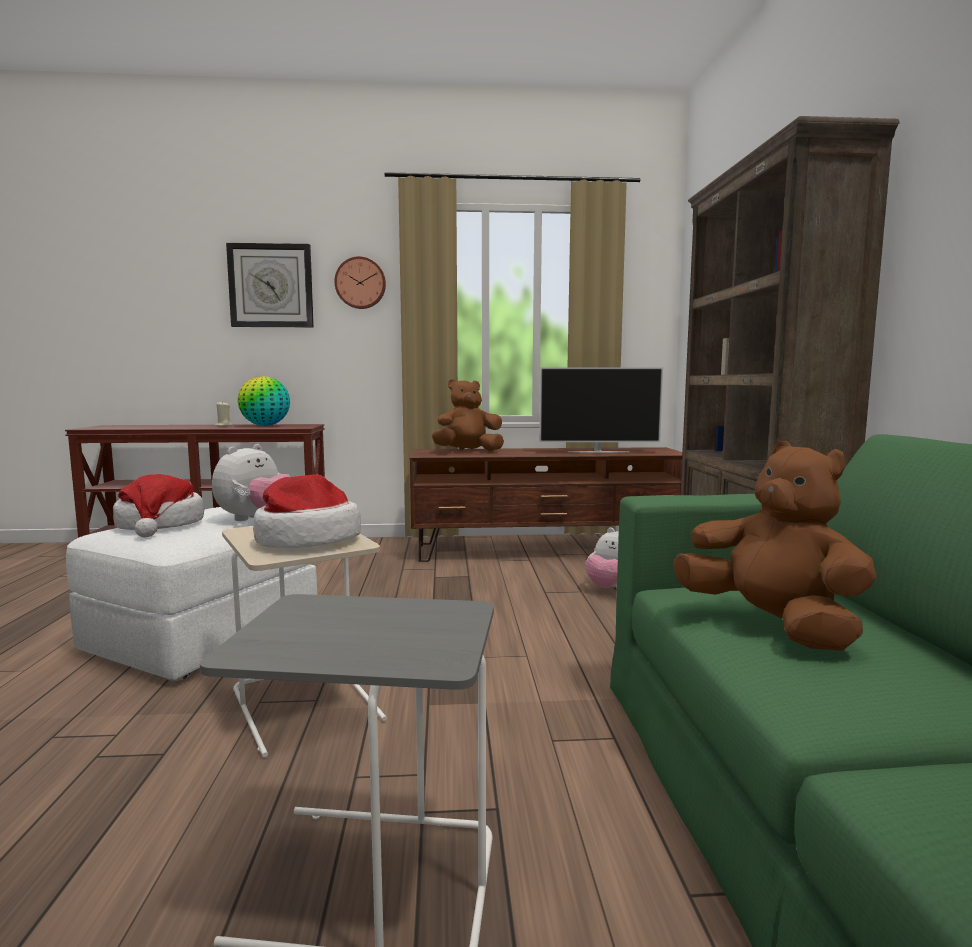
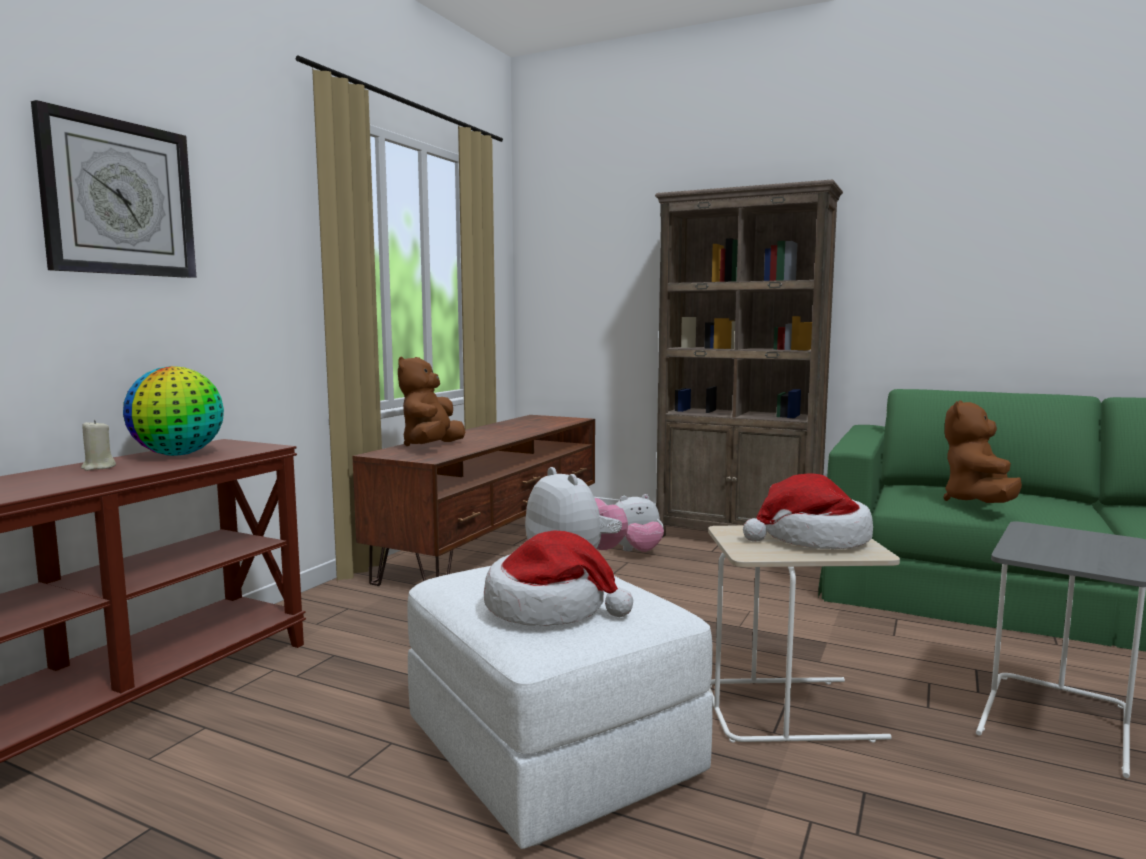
camera: 60 degrees left, 0 degrees up
(360, 283) = (253, 212): wall clock -> none
(598, 452) = (526, 427): television -> none
(770, 625) = (979, 503): brown plush toy -> brown plush toy turned 60 degrees counterclockwise

